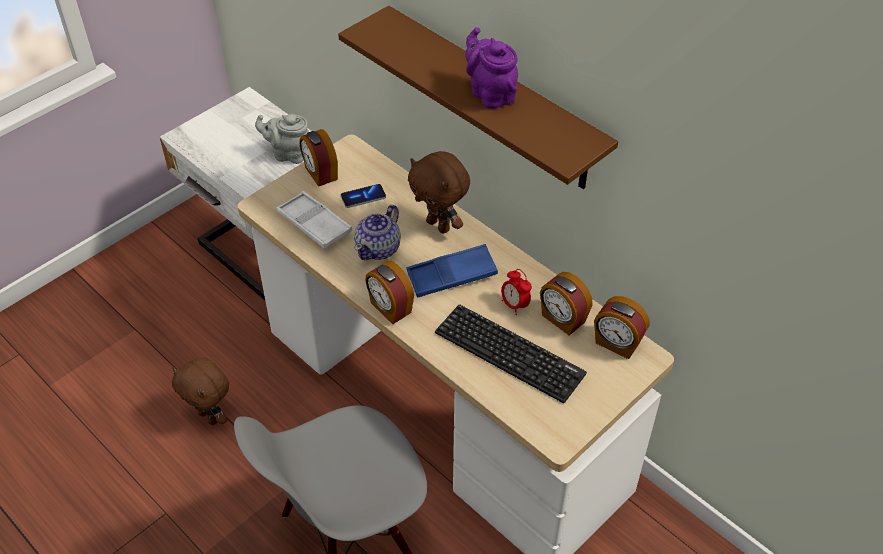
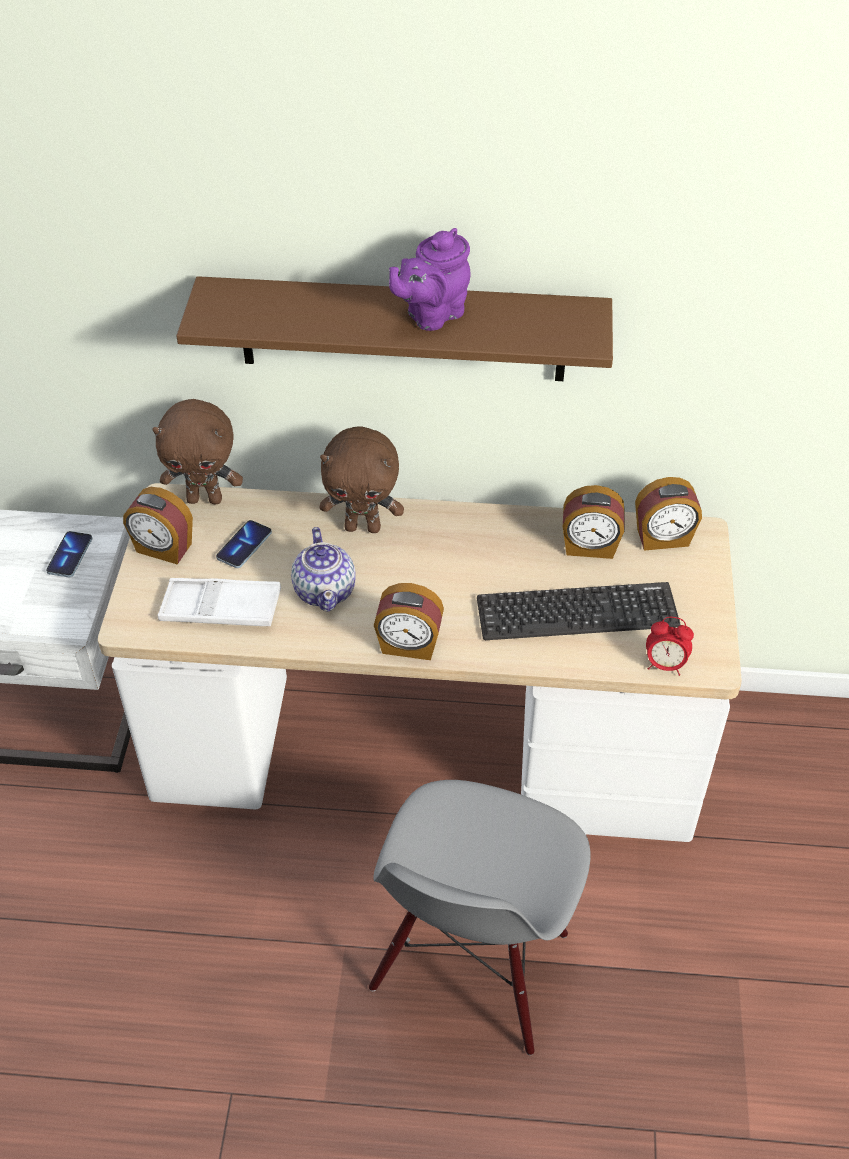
camera: 40 degrees left, 0 degrees up
(210, 416) = (172, 946): brown plush toy -> brown plush toy (205, 498)
(289, 154) = (70, 555): grey teapot -> phone
(451, 276) = (435, 571): blue tray -> none
(490, 93) = (431, 315): purple teapot -> purple teapot turned 60 degrees counterclockwise
(514, 305) = (529, 561): alarm clock -> alarm clock (665, 665)

